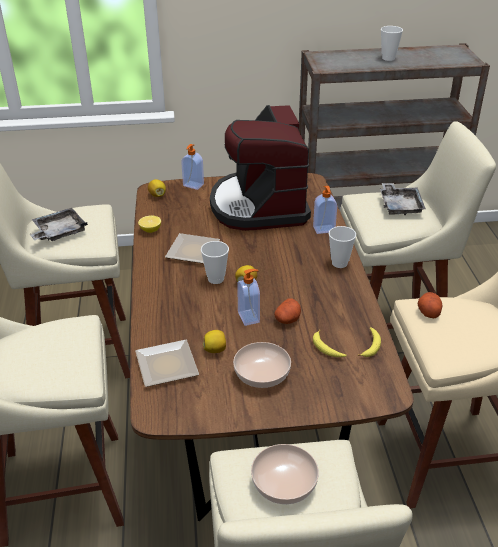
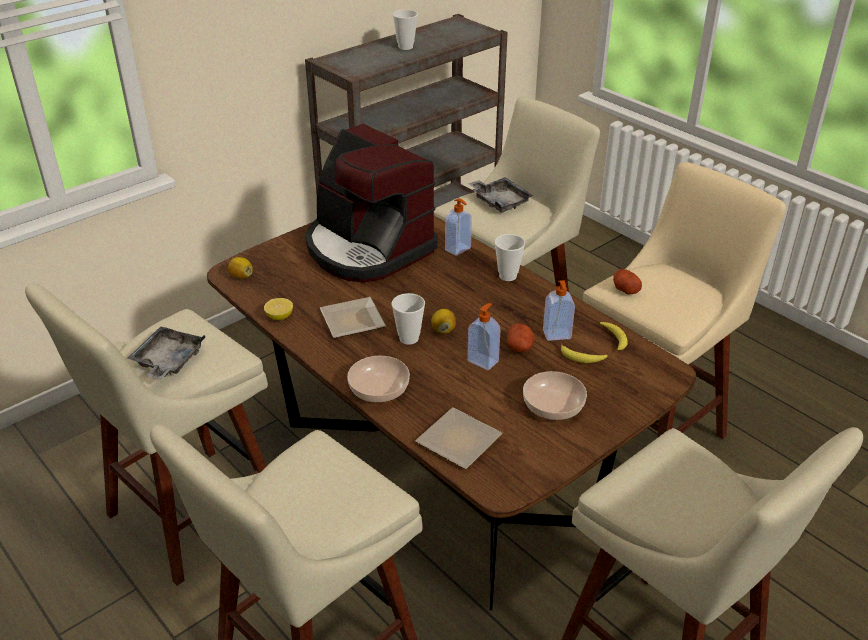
camera: 35 degrees left, 0 degrees up
(193, 185) = (270, 252): soap dispenser -> soap dispenser (557, 335)
(215, 349) = (486, 404): lemon -> none
(283, 483) = (669, 487): bowl -> bowl (378, 390)

